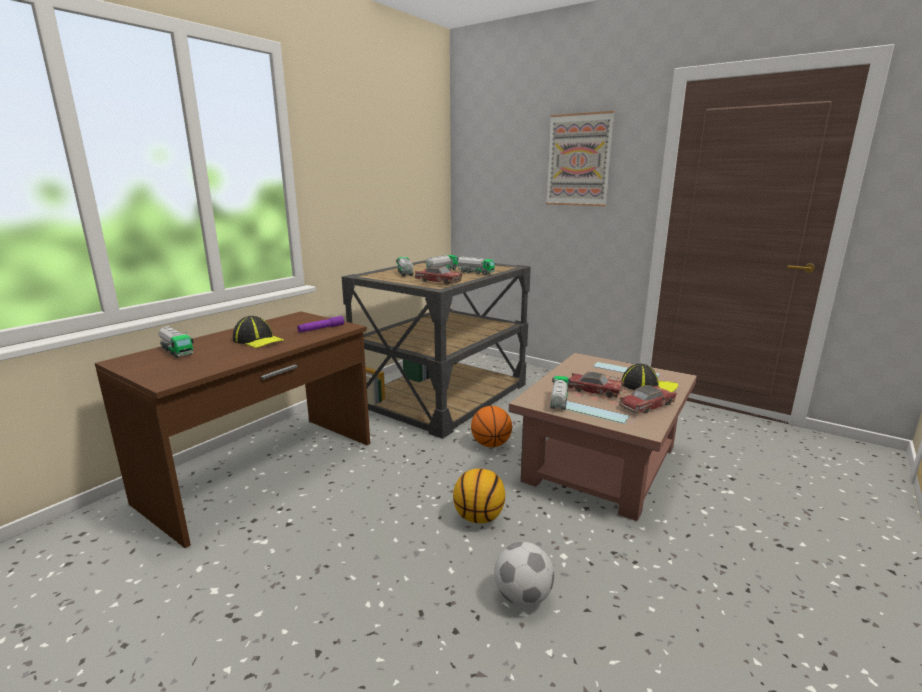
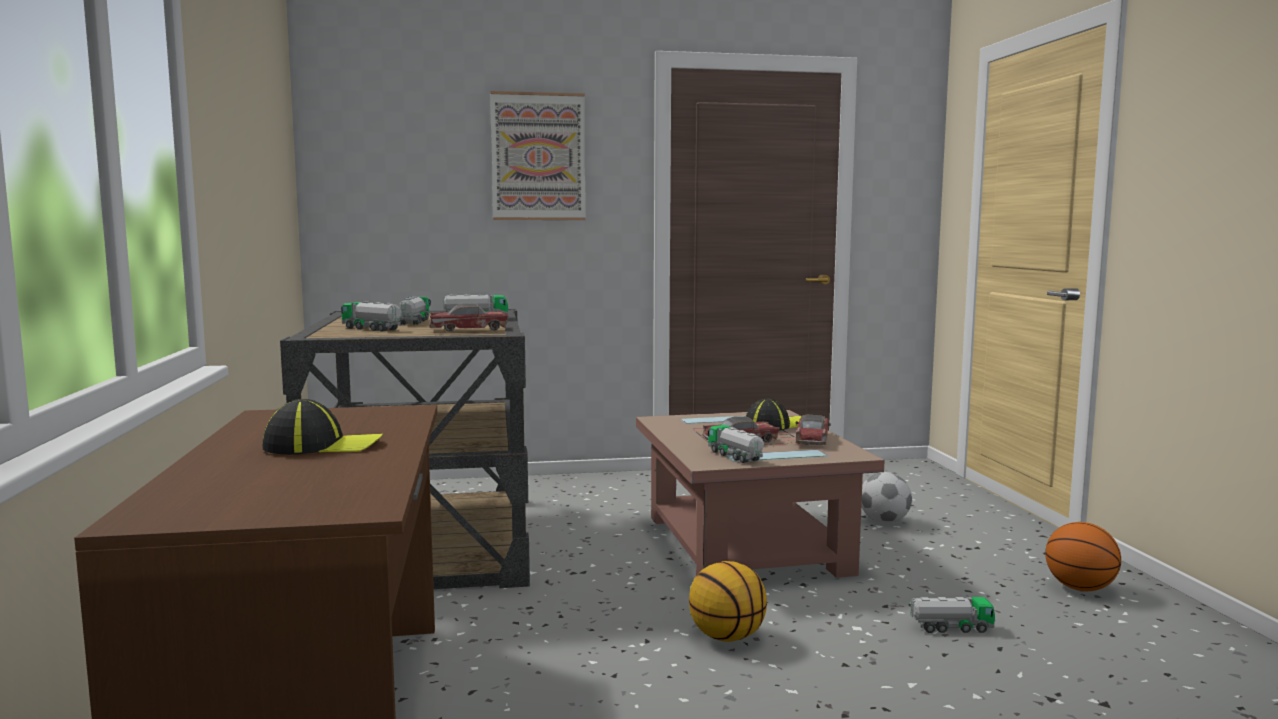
camera: 45 degrees left, 10 degrees down
(177, 351) = (213, 485): toy truck -> toy truck (951, 628)
(321, 329) = (377, 418): purple flashlight -> none
(491, 444) = (602, 570): basketball -> basketball (1080, 588)
(523, 597) = (887, 673): football -> football (884, 521)

